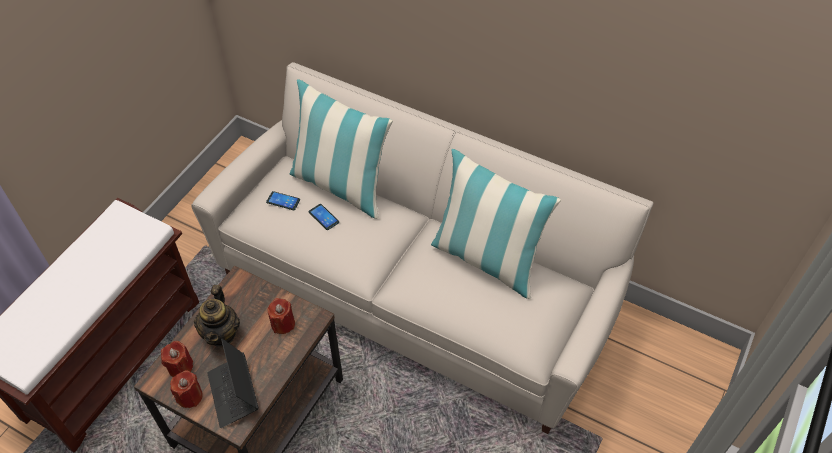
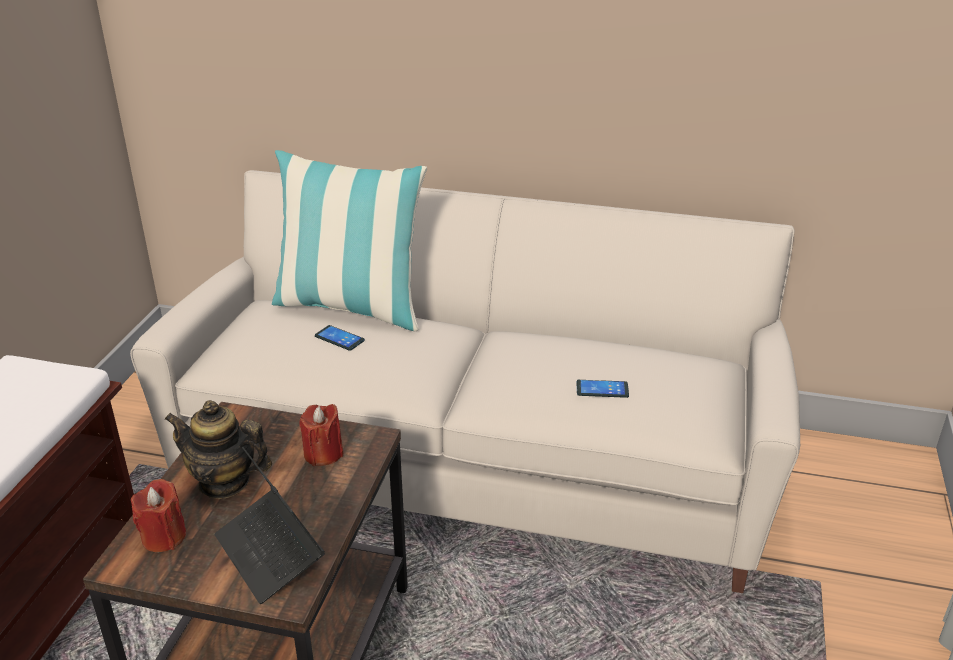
camera: 15 degrees left, 20 degrees down
(190, 396) = (191, 572): red candle -> none
(221, 333) = (224, 482): teapot -> teapot turned 120 degrees clockwise
(283, 201) = (272, 331): phone -> phone (602, 389)
(486, 259) = (592, 346): pillow -> none

